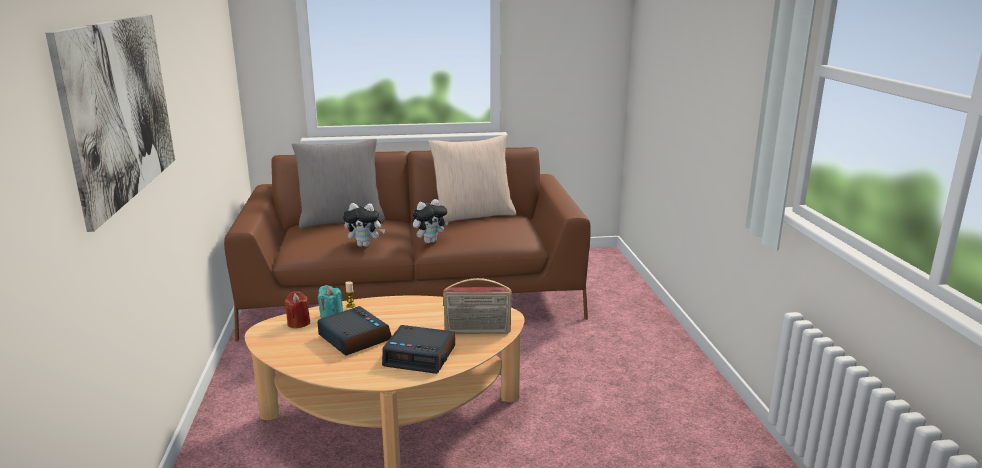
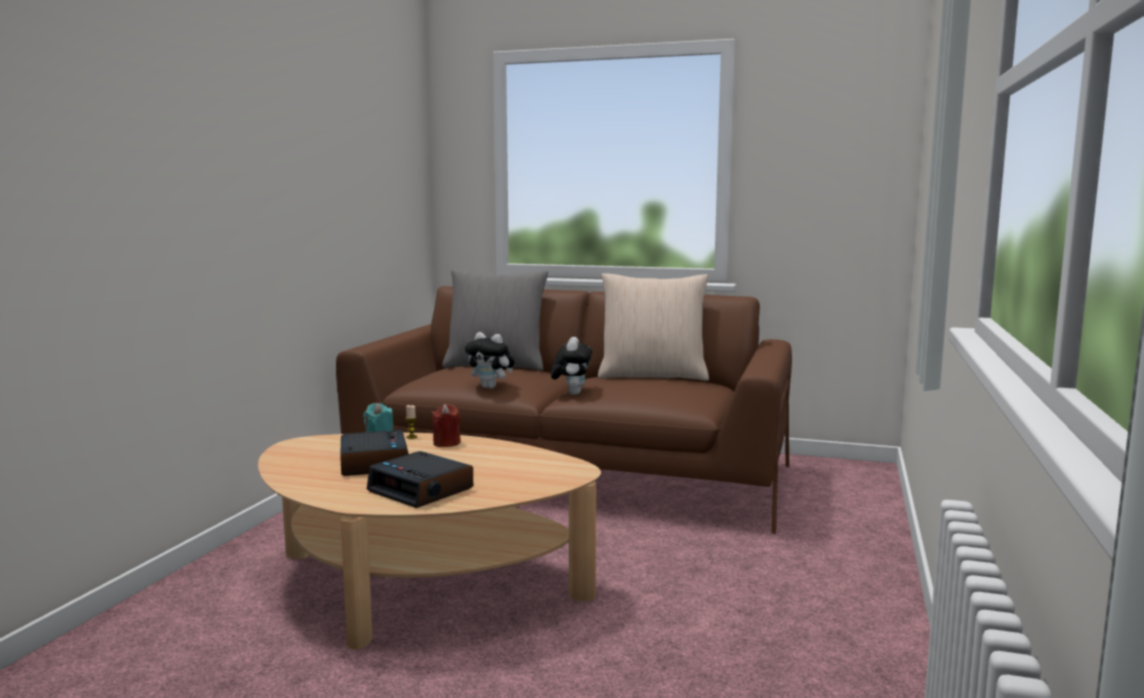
camera: 25 degrees right, 10 degrees down
(120, 109) = (150, 158): picture -> none
(298, 323) = (338, 442): red candle -> red candle (446, 443)
(430, 241) = (572, 393): plush toy -> plush toy turned 75 degrees counterclockwise
(477, 331) = (520, 479): radio -> none

